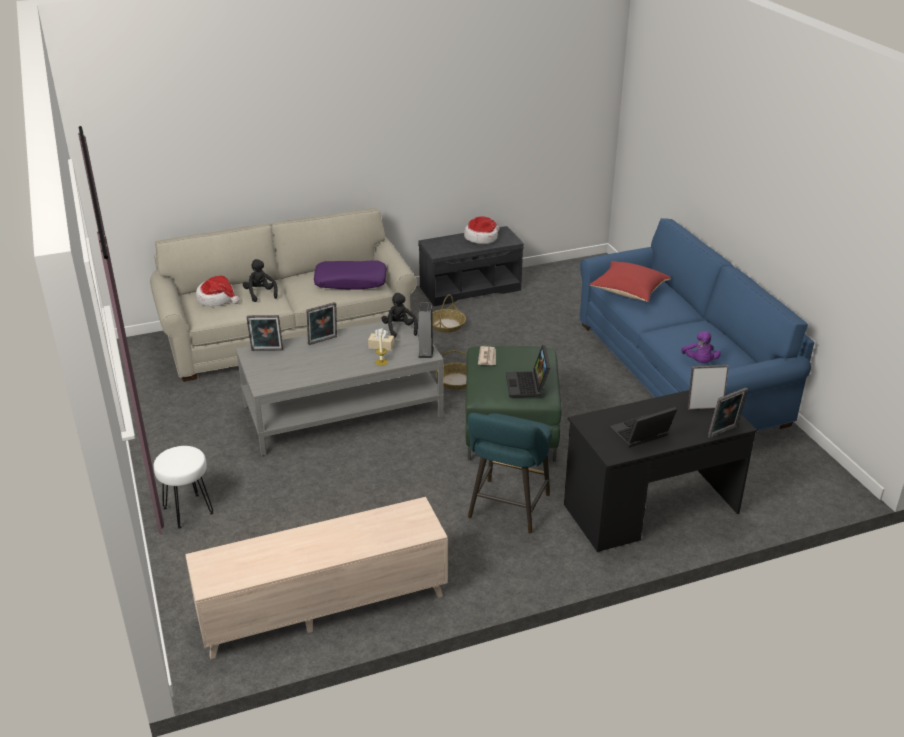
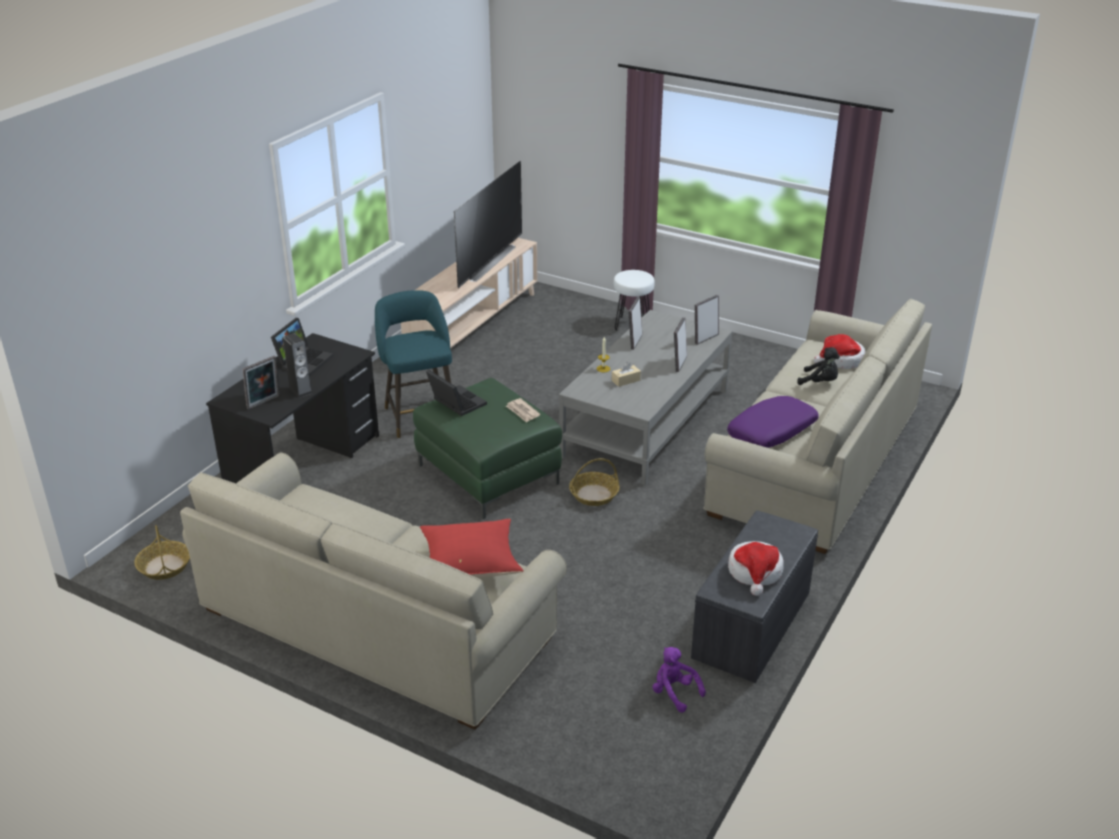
camera: 140 degrees right, 0 degrees up
(284, 550) = (486, 261): none -> television
(399, 329) = (637, 401): black plush toy -> none
(426, 352) = (581, 392): speaker -> speaker (300, 390)
(446, 325) = (696, 554): basket -> basket (165, 566)
(679, 372) = (375, 624): blue sofa -> beige sofa
(699, 362) = (314, 502): purple plush toy -> purple plush toy (674, 693)
(724, 433) = (234, 389): picture frame -> picture frame (634, 341)

